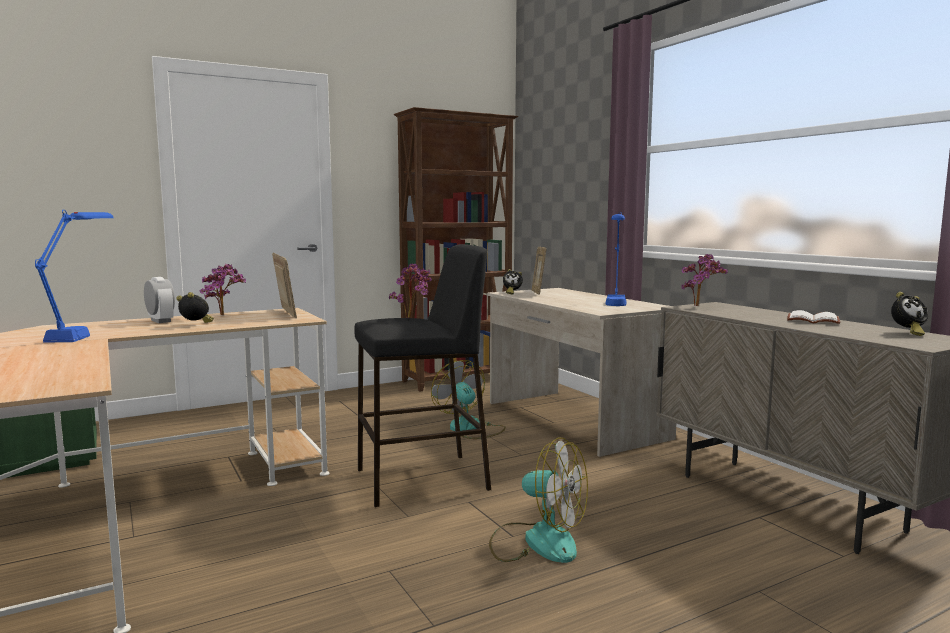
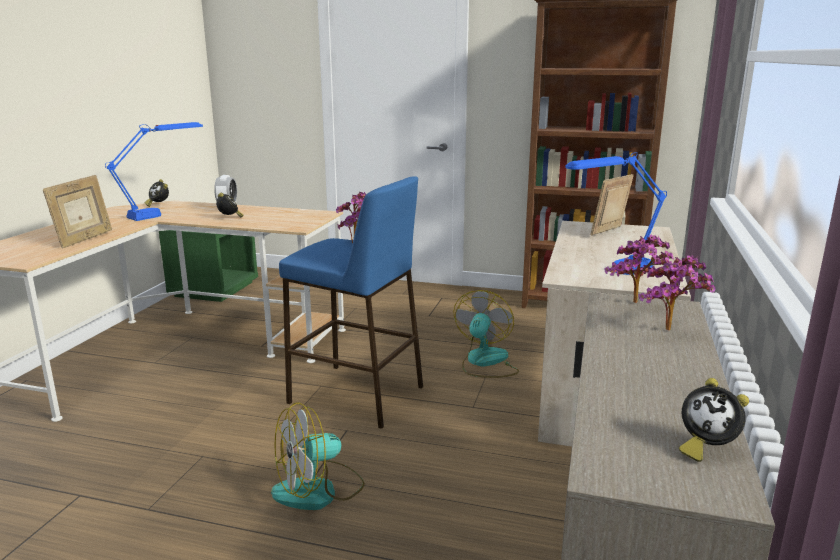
camera: 45 degrees right, 10 degrees up
(224, 315) = (273, 211): potted plant -> potted plant (671, 332)
(285, 314) = (308, 218): picture frame -> picture frame (84, 239)
(423, 479) = (357, 395): black stool -> blue stool
(511, 293) = (580, 227): alarm clock -> alarm clock (158, 205)
(537, 541) = (319, 490): fan -> fan turned 75 degrees clockwise
(812, 320) = (671, 374): white book -> none

